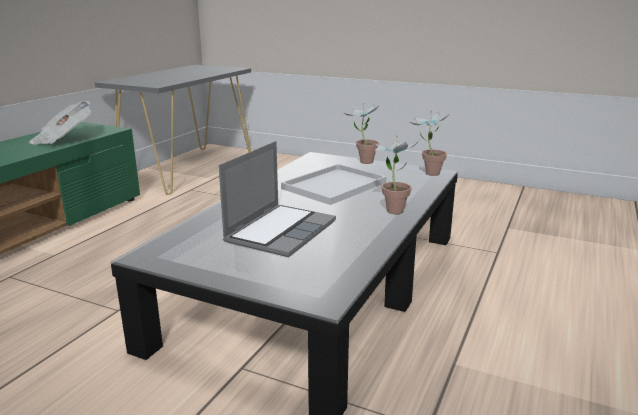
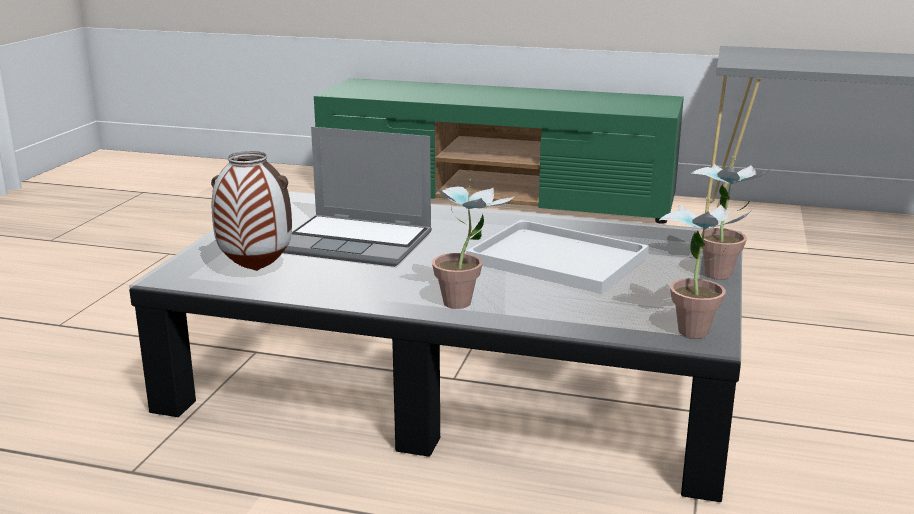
camera: 80 degrees right, 0 degrees up
(63, 139) = (589, 104): newspaper -> none
(324, 266) = (255, 271): none -> vase

